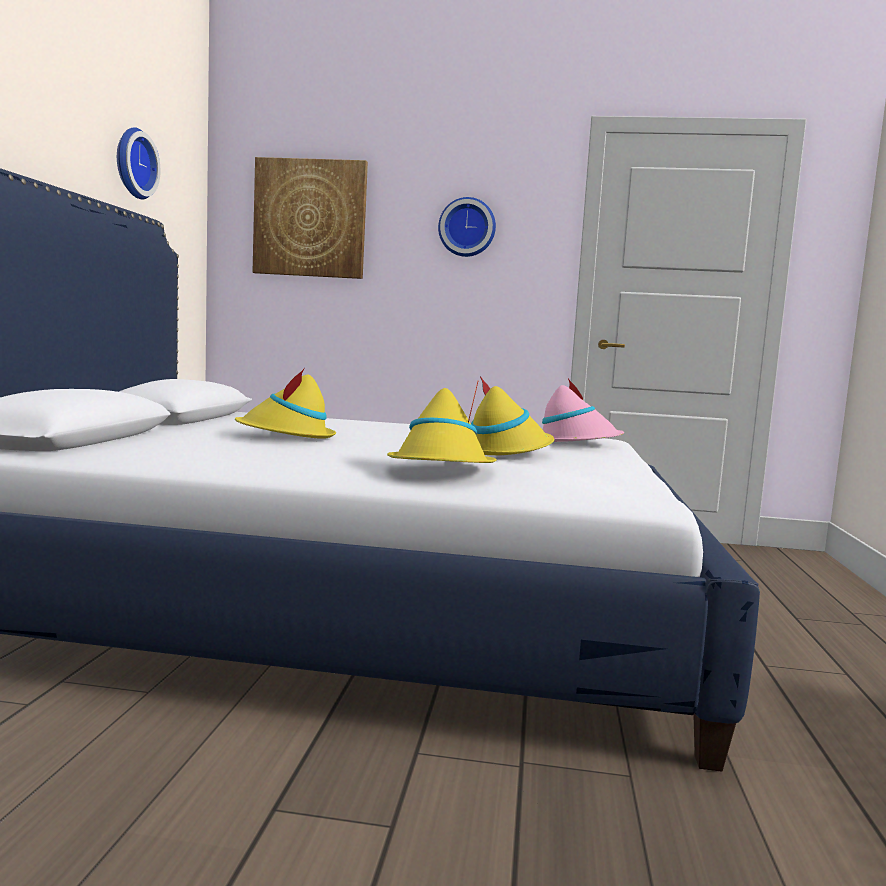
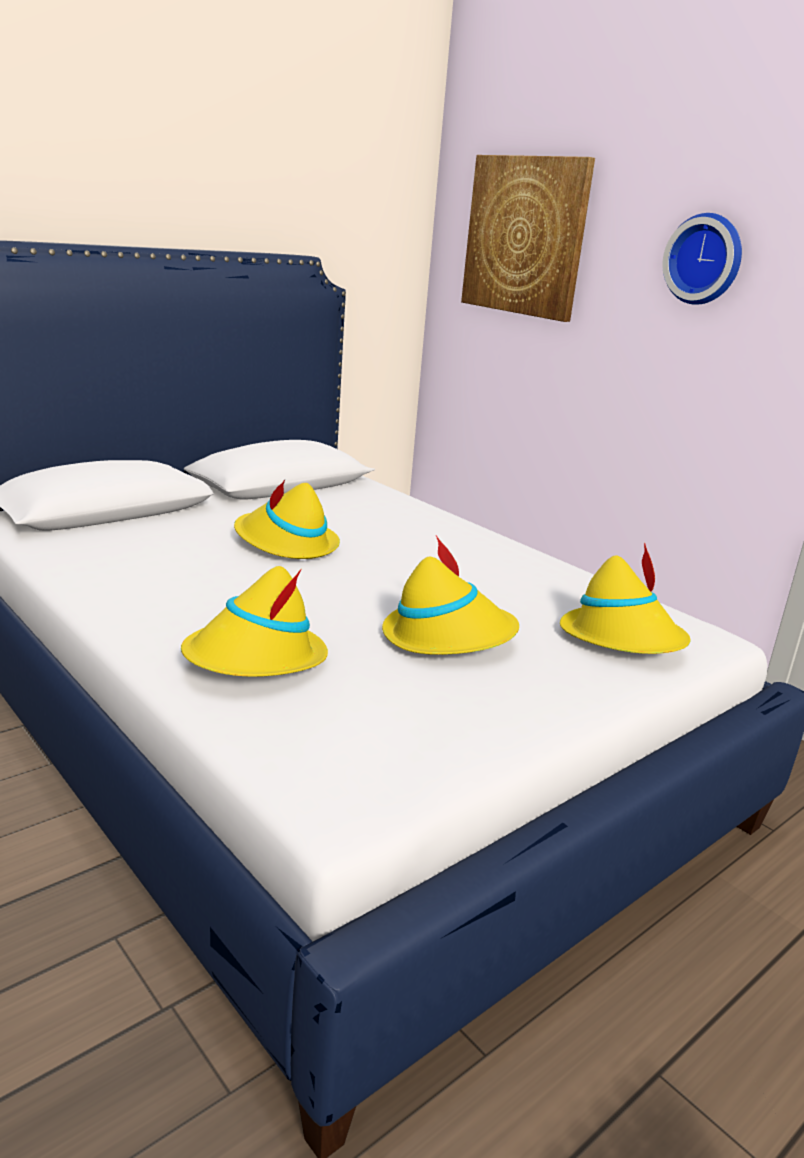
camera: 40 degrees right, 15 degrees up
(132, 163) = (299, 191): wall clock -> none
(576, 442) = (622, 639): pink hat -> yellow hat

